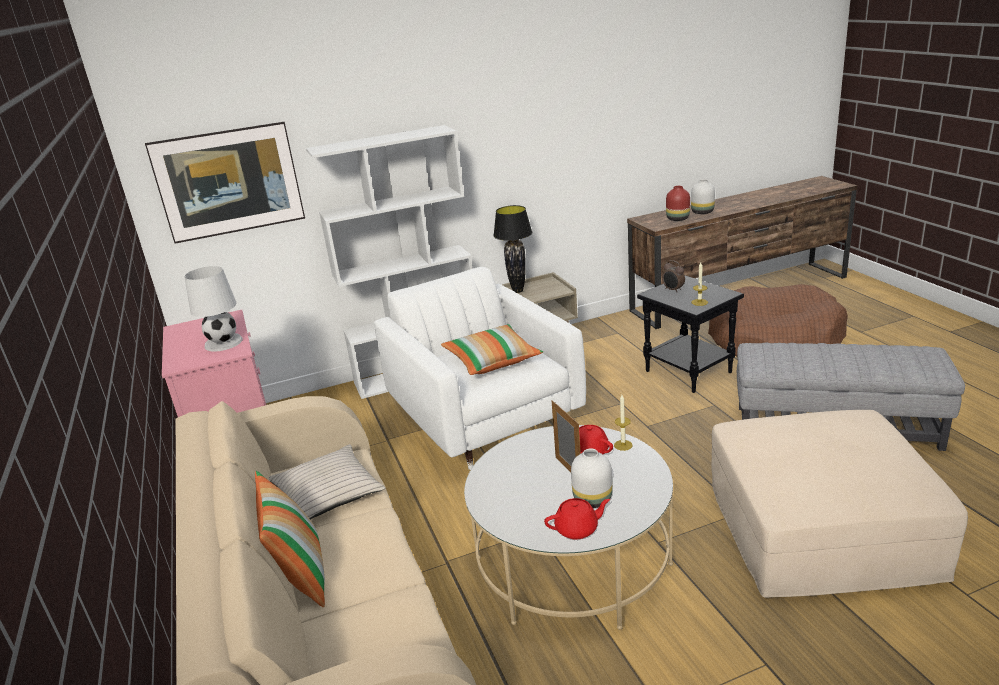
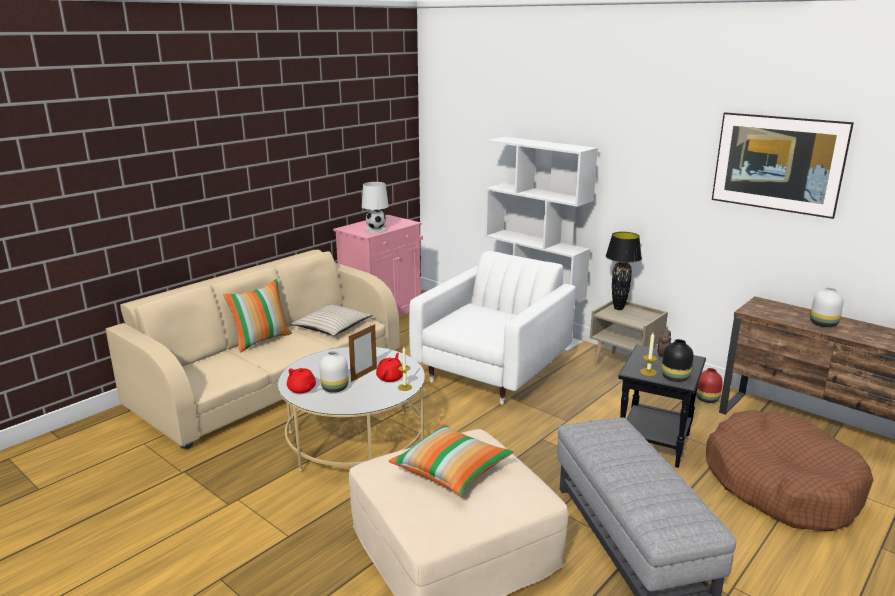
camera: 60 degrees right, 5 degrees down
(235, 206) = (464, 162): picture -> picture (774, 186)
(492, 361) = (484, 321): pillow -> pillow (451, 470)
(678, 219) = (785, 316): red vase -> red vase (707, 399)
(716, 295) = (674, 377): none -> black vase

